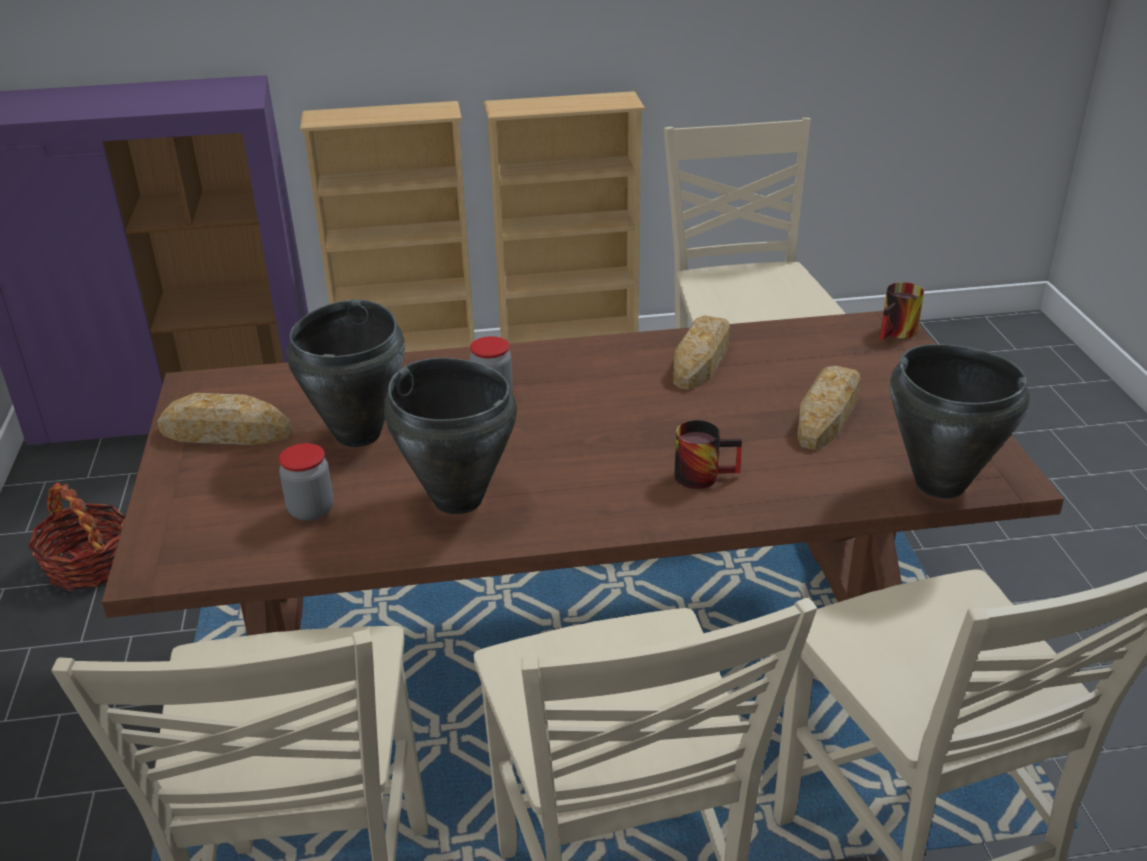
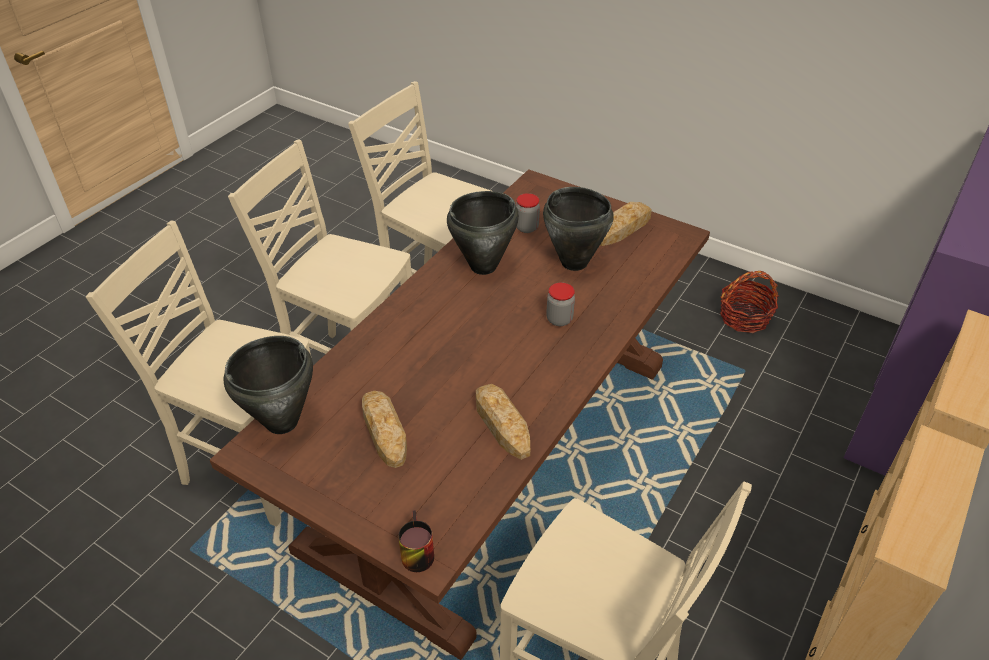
camera: 130 degrees right, 10 degrees up
(703, 473) = (402, 347): mug -> none

